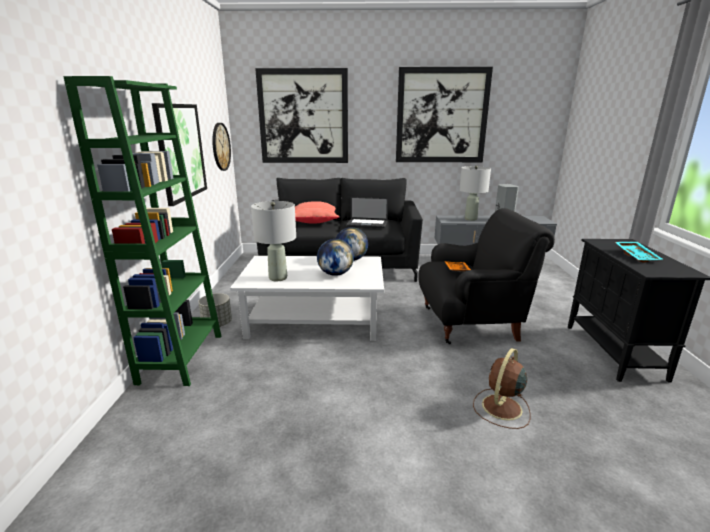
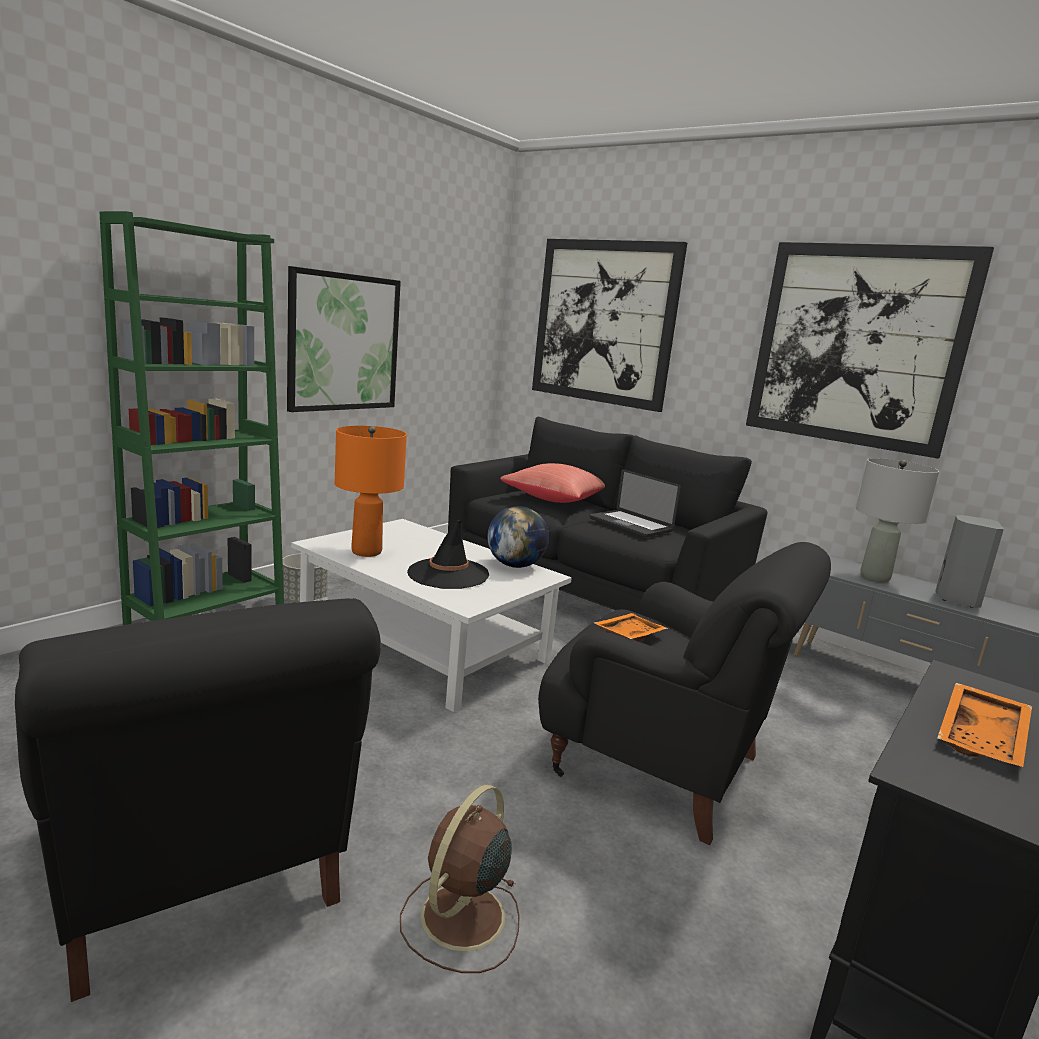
camera: 35 degrees right, 5 degrees down
(220, 147) = (461, 353): wall clock -> none
(277, 278) = (366, 552): grey table lamp -> orange table lamp
(335, 274) = (448, 574): globe -> black hat
(398, 458) = (196, 873): none -> black armchair
(501, 408) = (460, 919): brown fan -> brown fan turned 45 degrees counterclockwise
(637, 256) = (984, 738): turquoise tray -> orange tray

